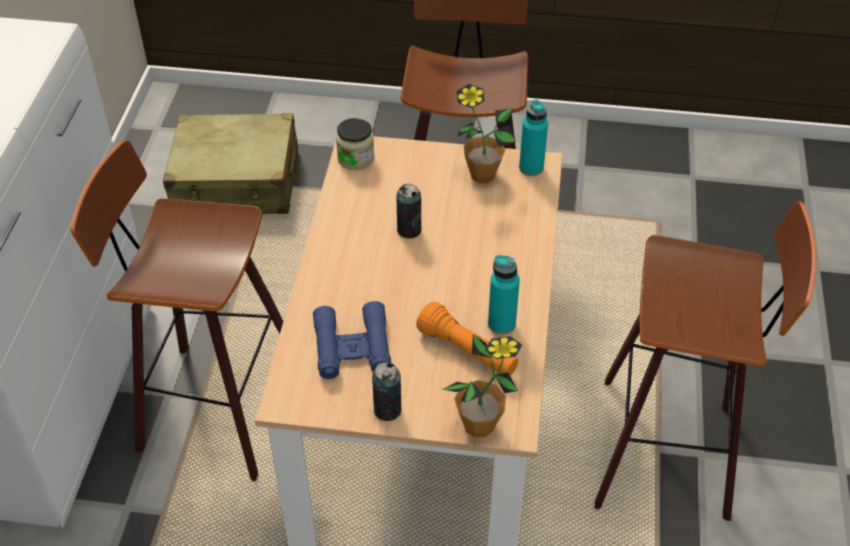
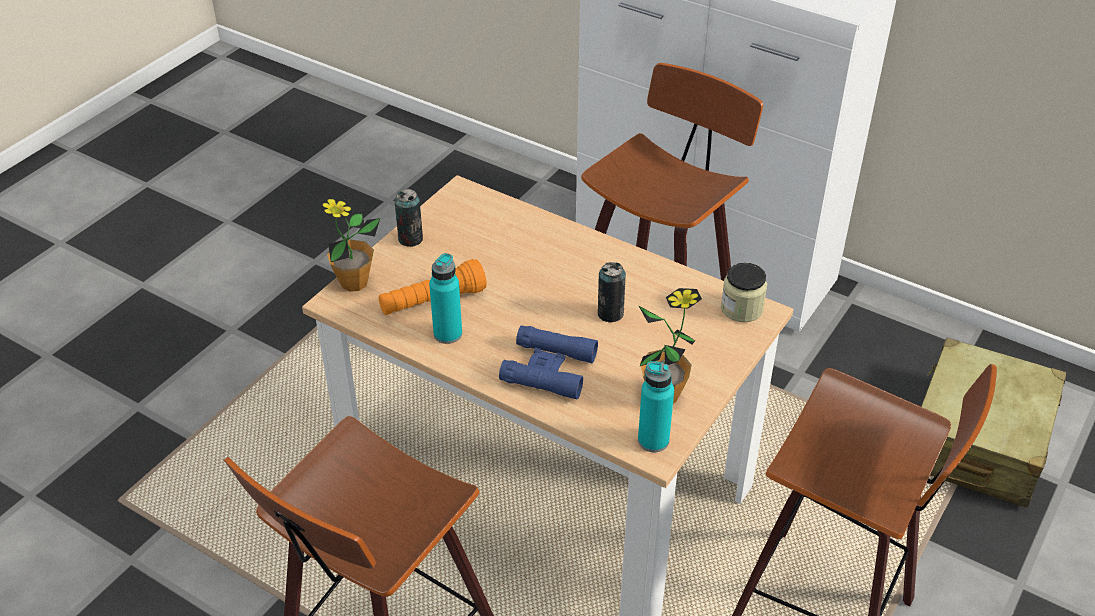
camera: 115 degrees right, 5 degrees down
(352, 347) = (490, 239): blue binoculars -> blue binoculars (548, 369)

